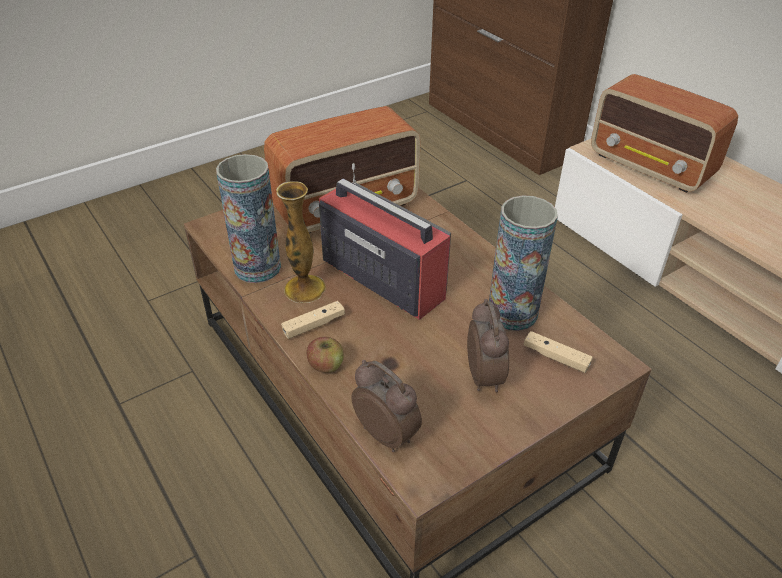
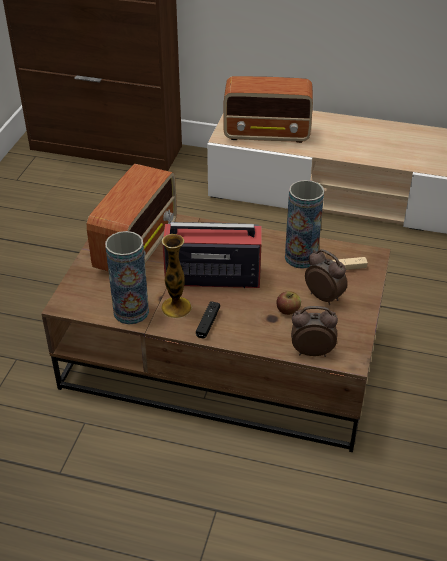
camera: 40 degrees left, 0 degrees up
(314, 325) = (208, 323): beige game controller -> black game controller
(326, 365) = (241, 339): apple -> apple (288, 310)

